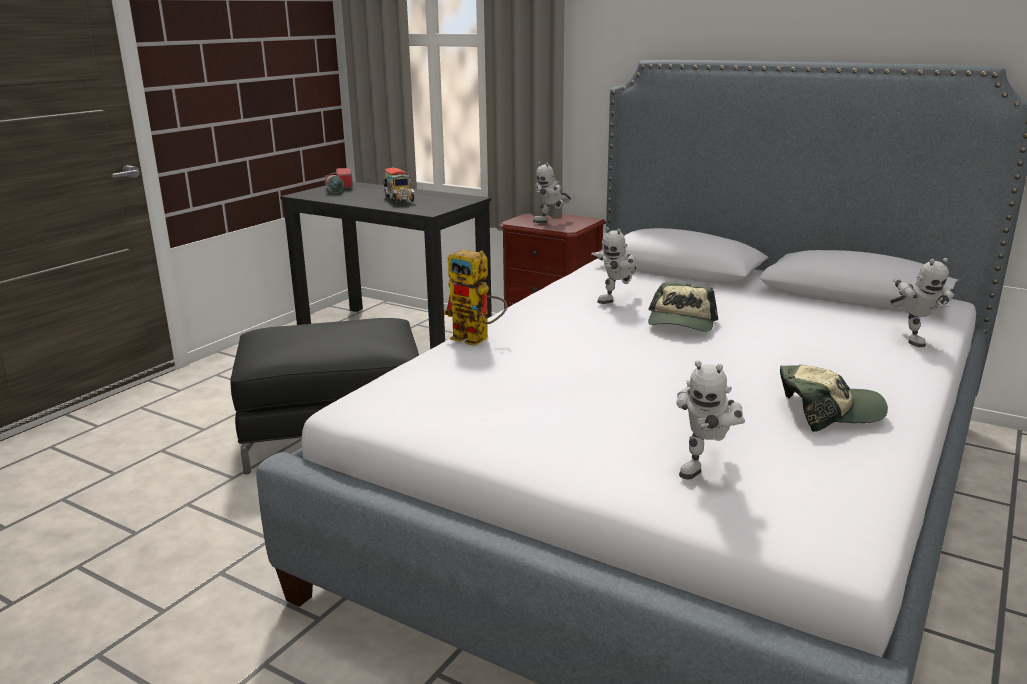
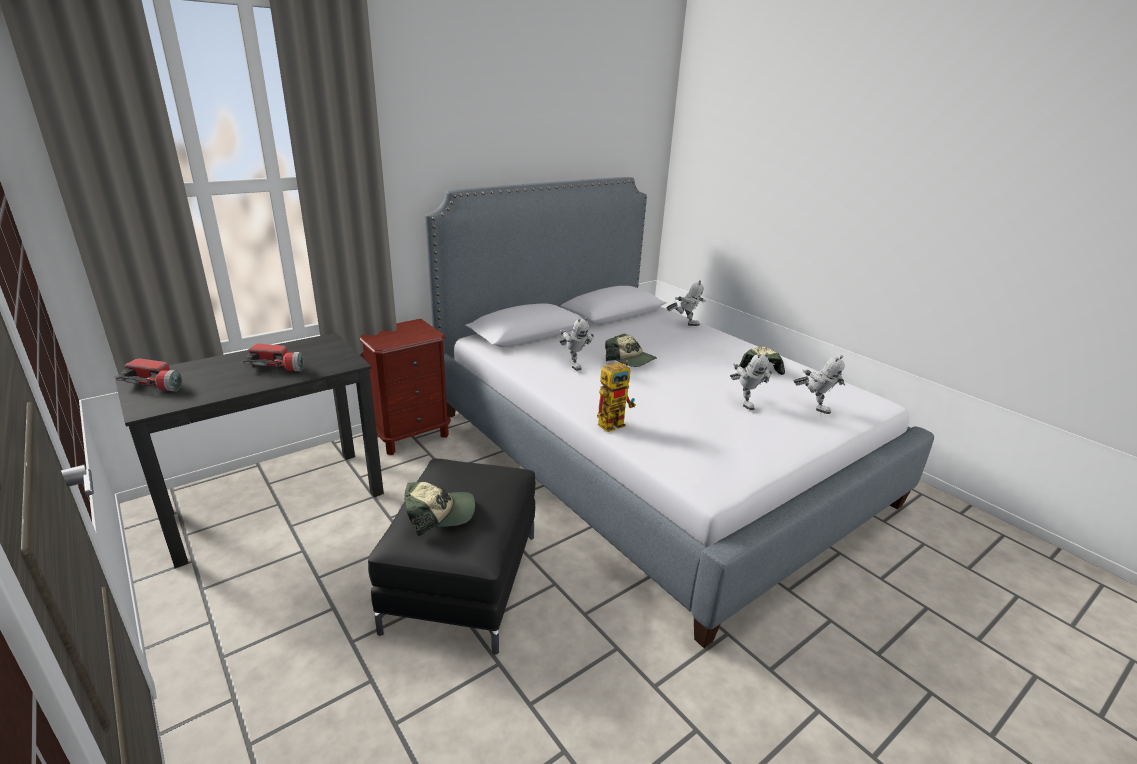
camera: 70 degrees left, 5 degrees up
(296, 331) = (439, 513): none -> cap
(398, 200) = (277, 367): toy truck -> flashlight
(551, 222) = (404, 334): toy robot -> toy robot (744, 402)

